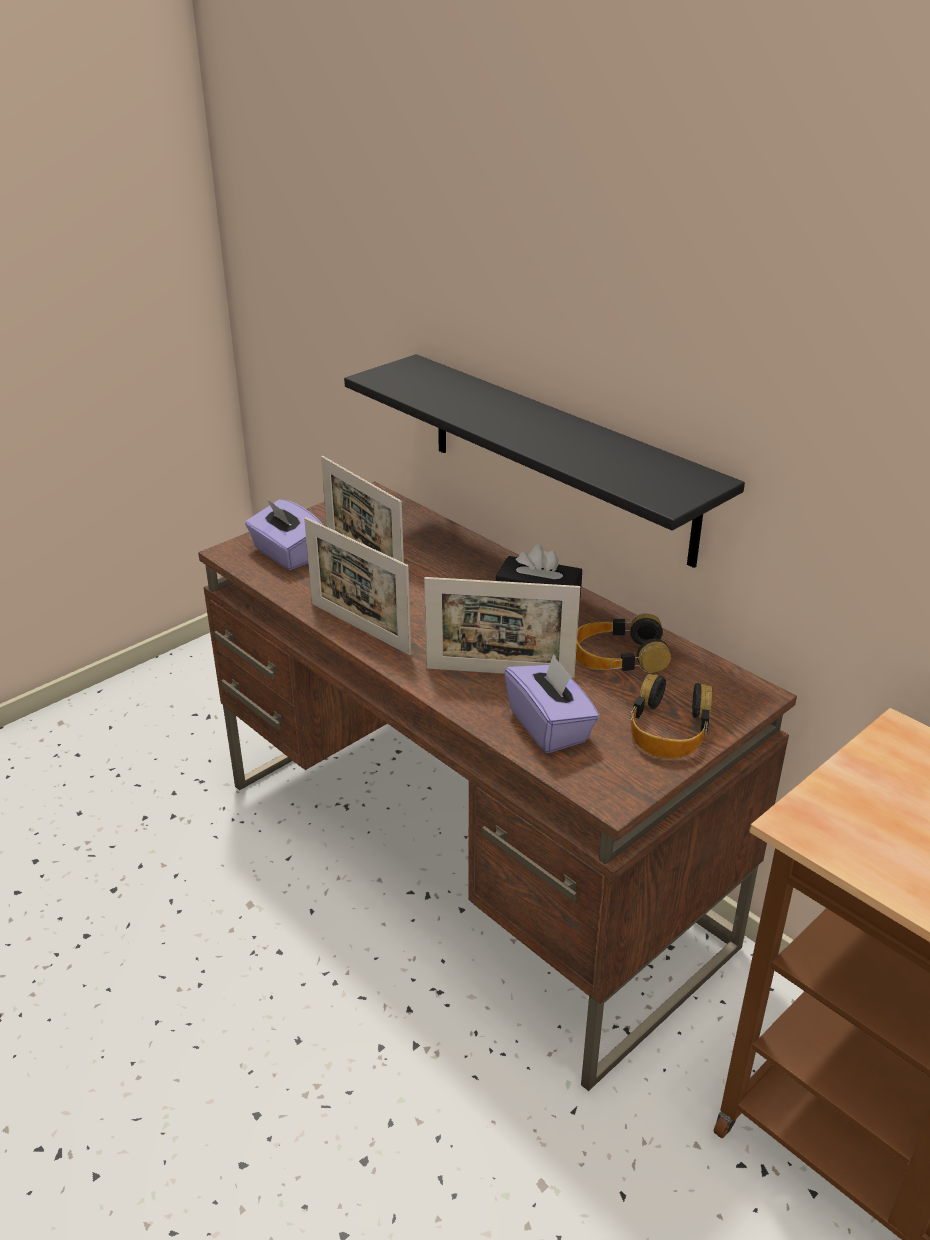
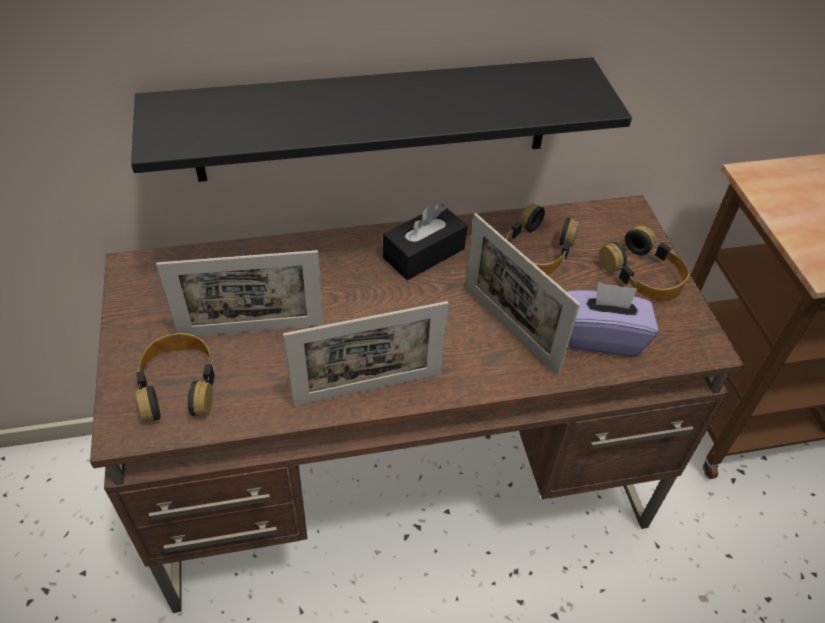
camera: 60 degrees left, 15 degrees up
(286, 554) = (178, 385): purple tissue box -> headphones
(499, 672) = (510, 329): picture frame -> picture frame turned 105 degrees clockwise

